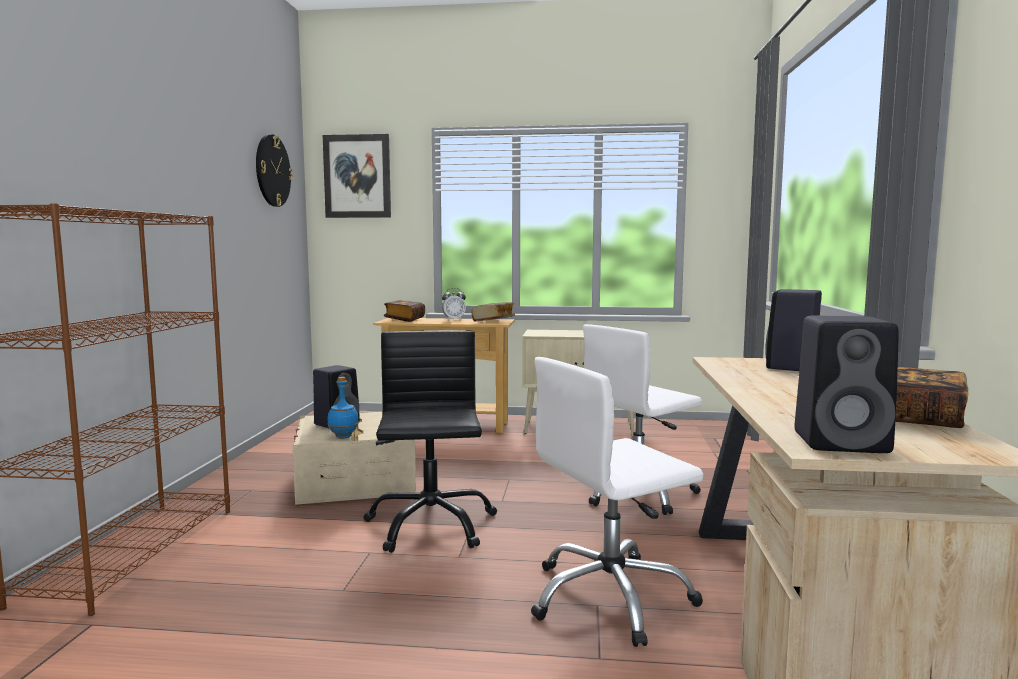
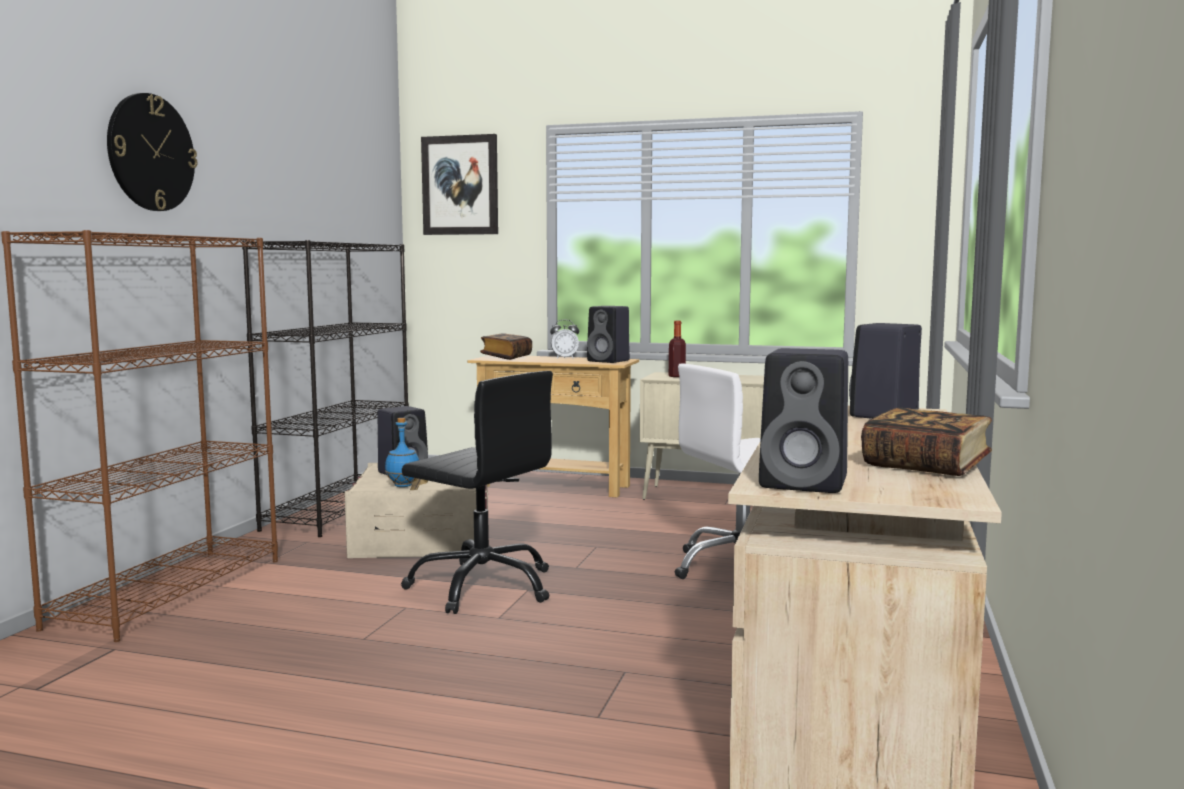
camera: 10 degrees right, 0 degrees up
(270, 456) = (339, 510): none -> black bookcase
(272, 171) = (357, 181): wall clock -> wall clock (151, 153)
(430, 525) = (483, 586): black office chair -> black office chair turned 120 degrees clockwise
(493, 321) = (609, 361): book -> black speaker
(549, 332) = (677, 376): none -> bottle
(610, 598) = (643, 666): white office chair -> none

